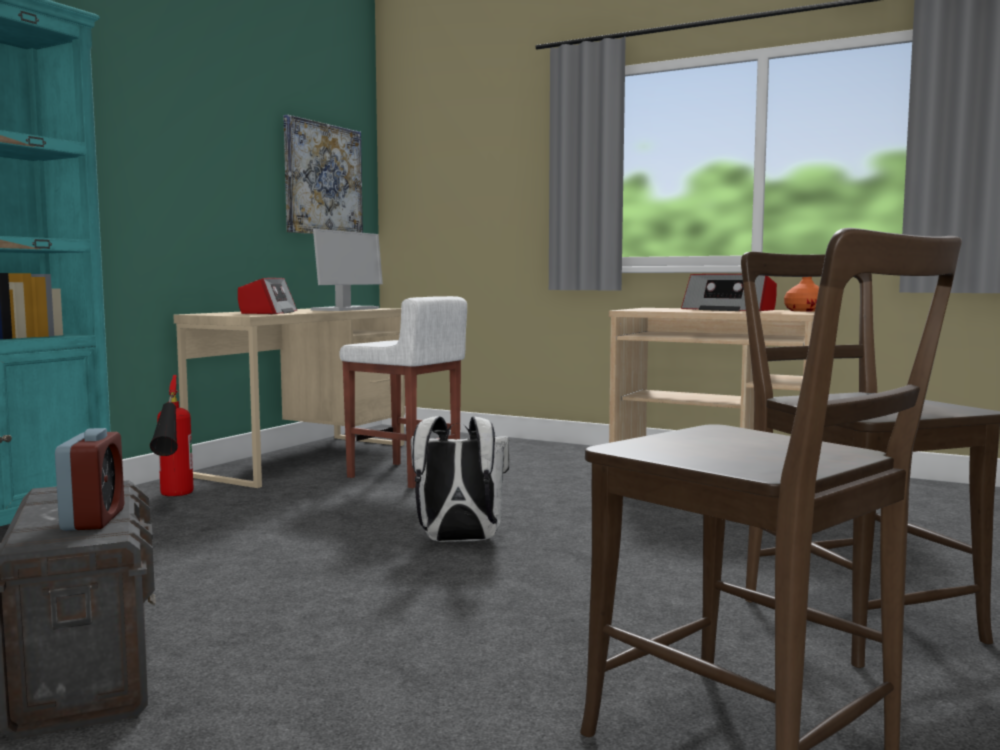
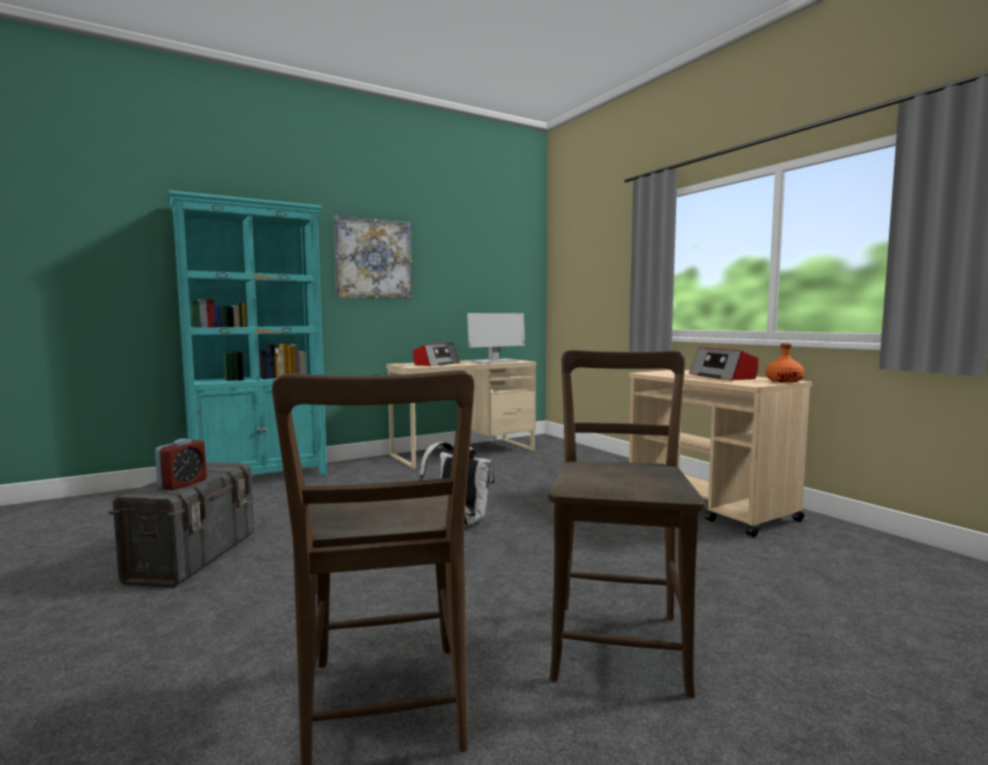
camera: 30 degrees right, 0 degrees up
(173, 500) = (364, 469): fire extinguisher -> none
(323, 179) = (500, 278): picture -> picture (373, 259)
(405, 475) = (501, 472): white stool -> none

